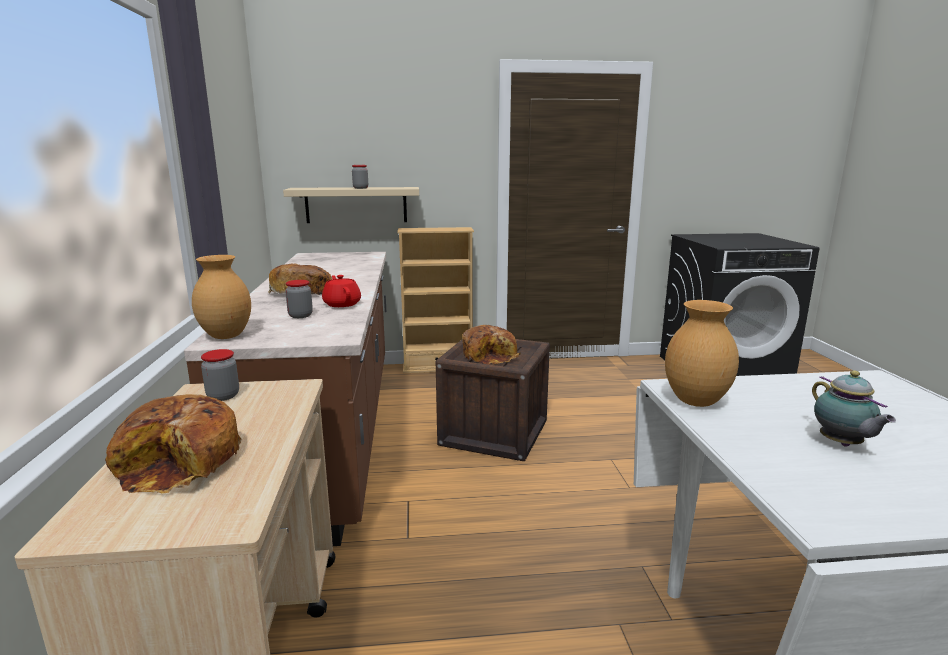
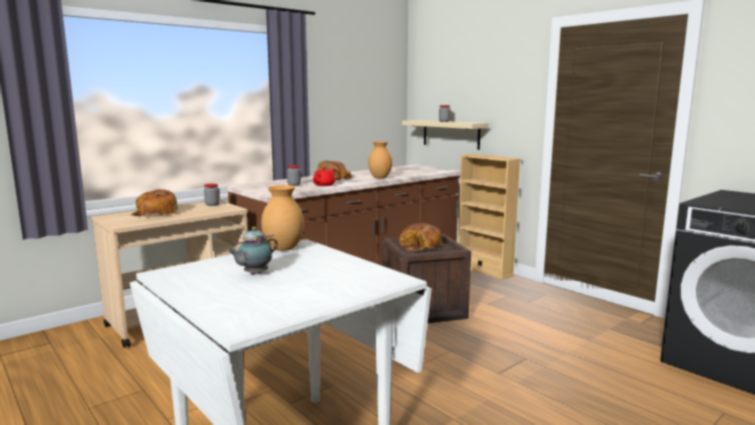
camera: 55 degrees right, 5 degrees down
(225, 336) = (248, 185): brown vase -> brown vase (379, 178)

